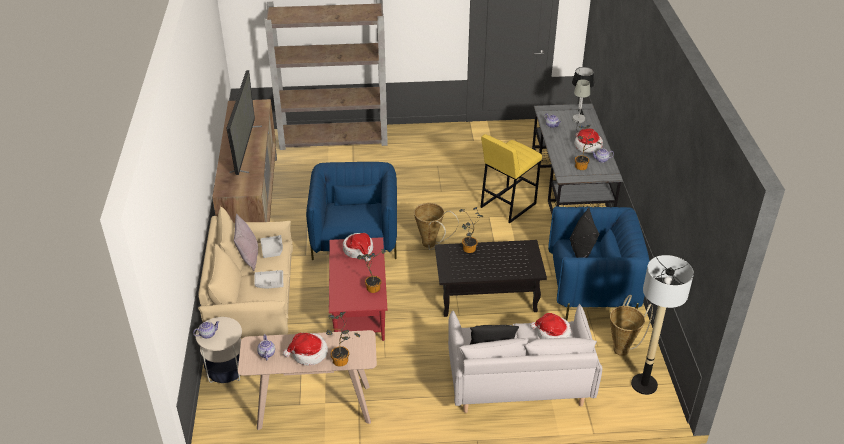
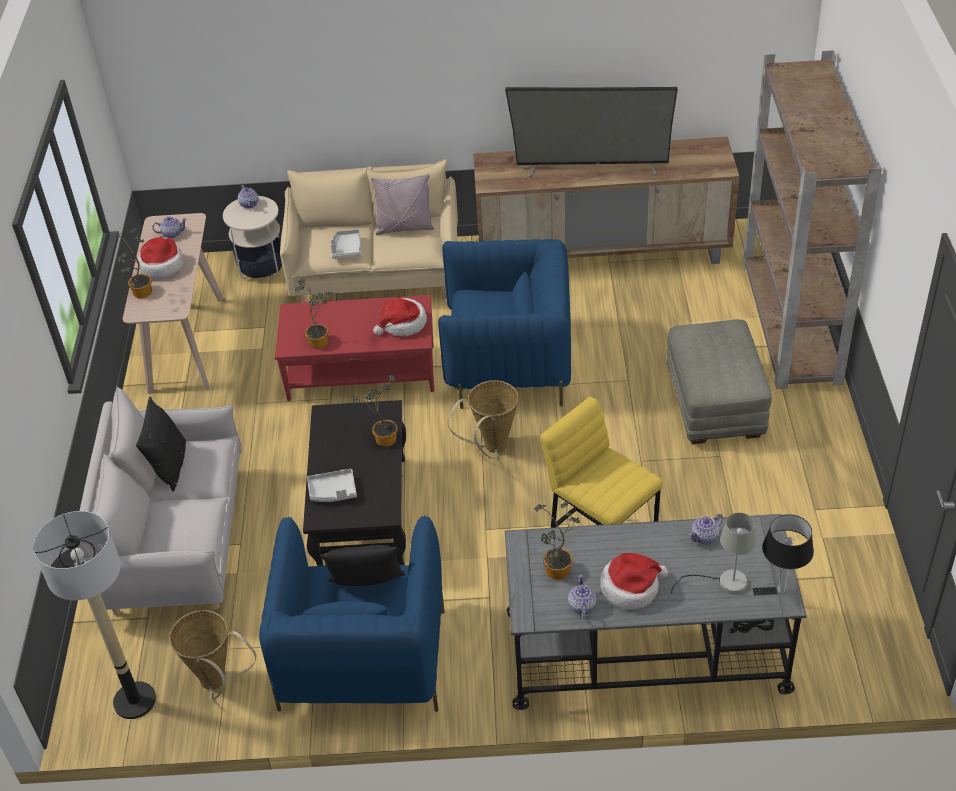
camera: 95 degrees right, 5 degrees up
(272, 249) = (417, 246): grey tray -> grey tray (333, 491)
(398, 165) = (715, 404): none -> grey ottoman
(552, 334) = (185, 533): hat -> none

